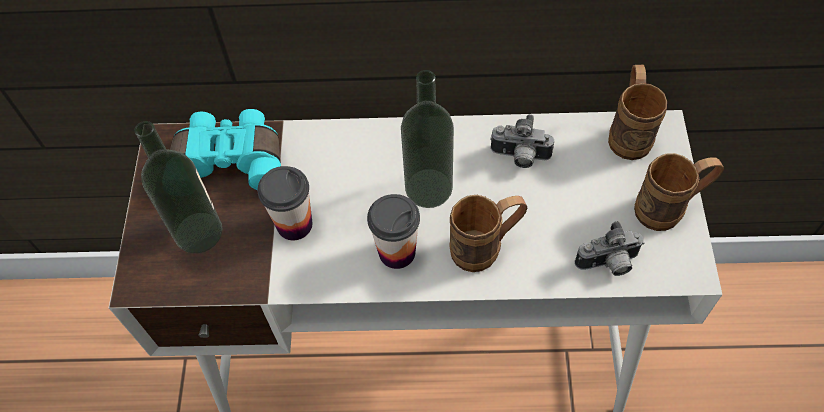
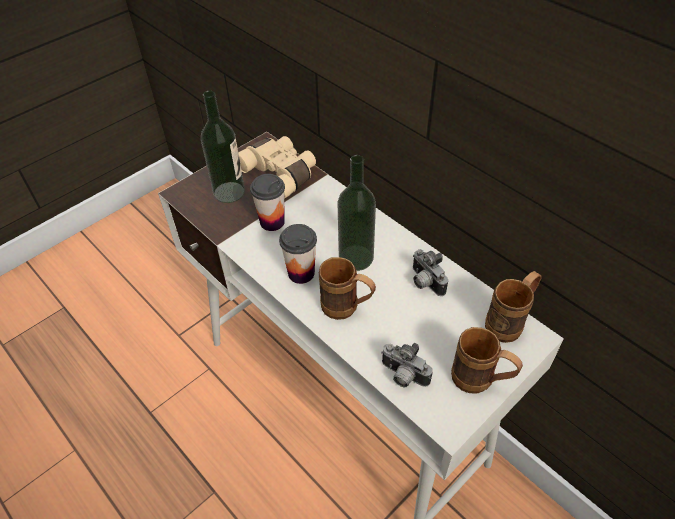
camera: 45 degrees right, 10 degrees down
(229, 161) = (281, 173): turquoise binoculars -> beige binoculars

